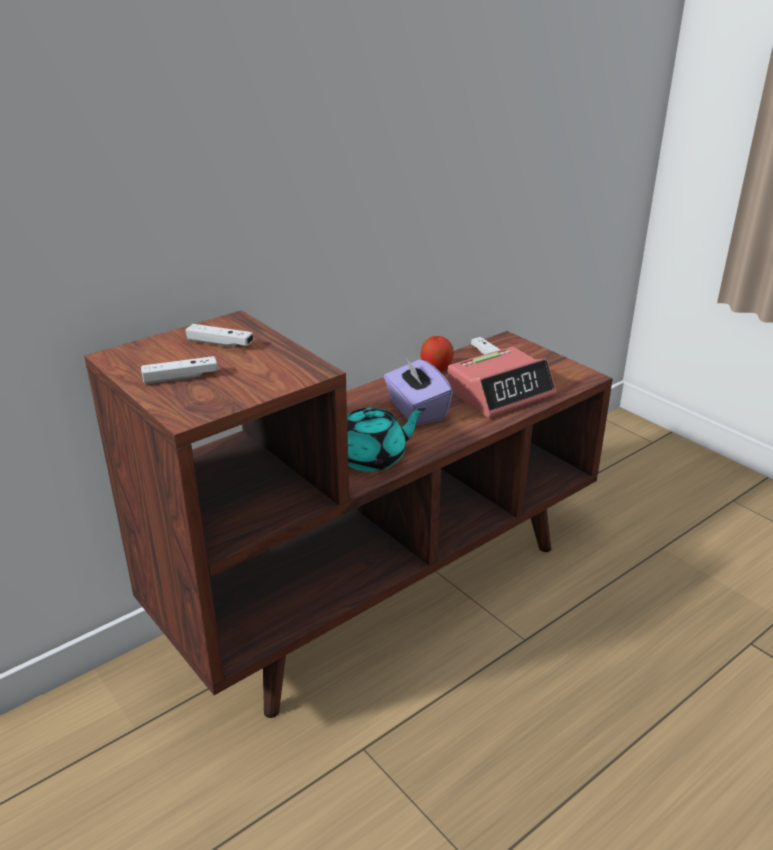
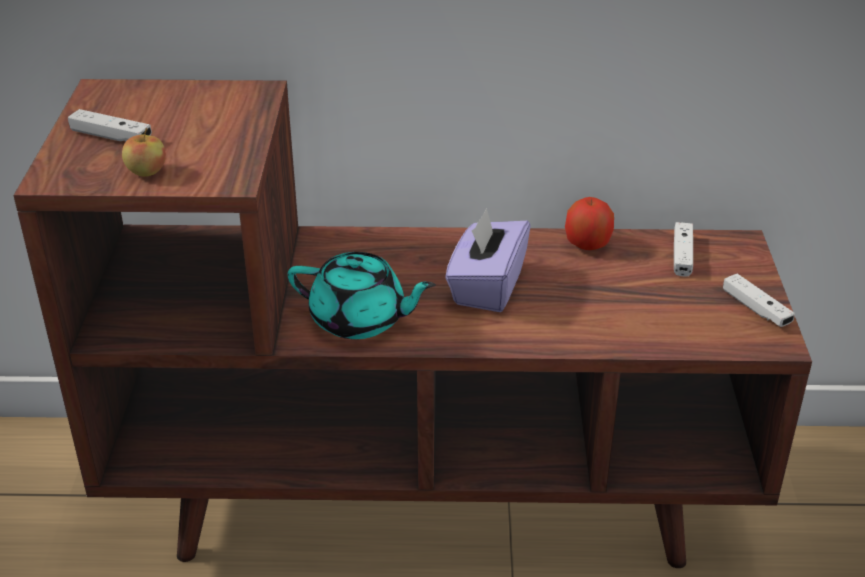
camera: 40 degrees right, 5 degrees up
(220, 343) = (203, 112): white game controller -> white game controller (756, 309)
(248, 386) = (146, 172): none -> apple
(500, 393) = (621, 311): alarm clock -> none

